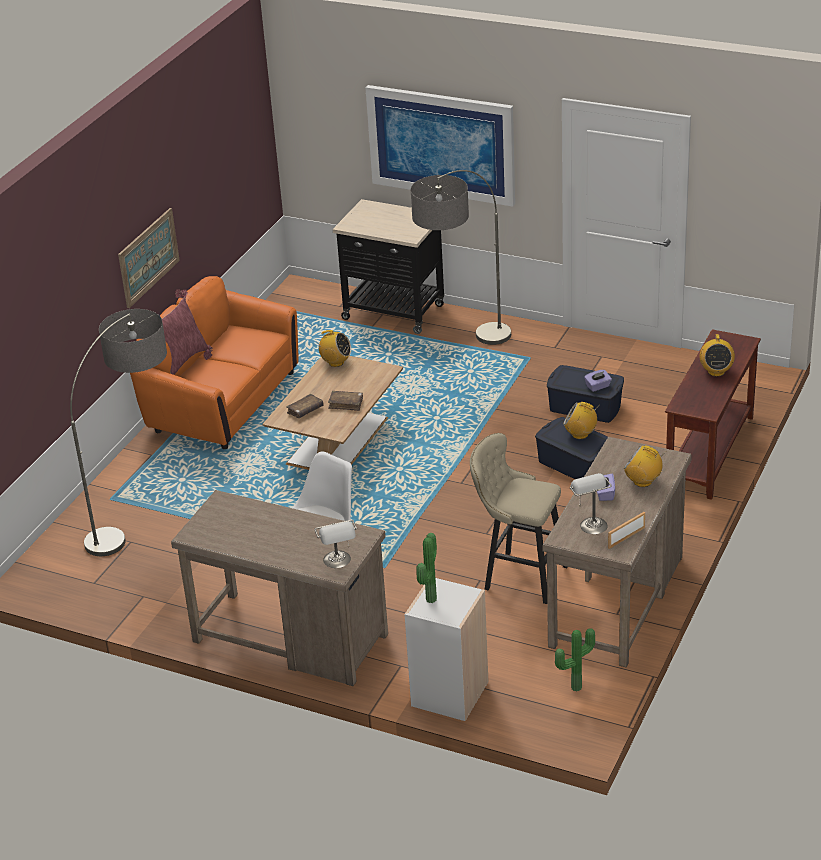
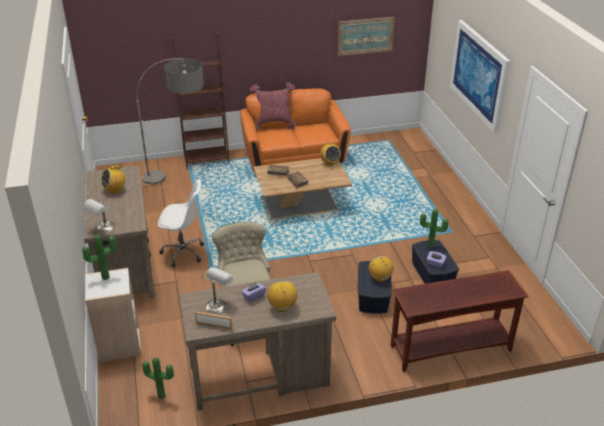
camera: 50 degrees right, 0 degrees up
(120, 477) = (206, 159): none -> brown bookcase
(148, 257) = (278, 56): picture -> picture (365, 36)
(394, 312) = (430, 170): black cart -> none
(463, 352) = (426, 207): floor lamp -> none
(565, 375) = (431, 246): none -> potted plant
(716, 371) = (462, 292): radio -> radio (115, 190)

